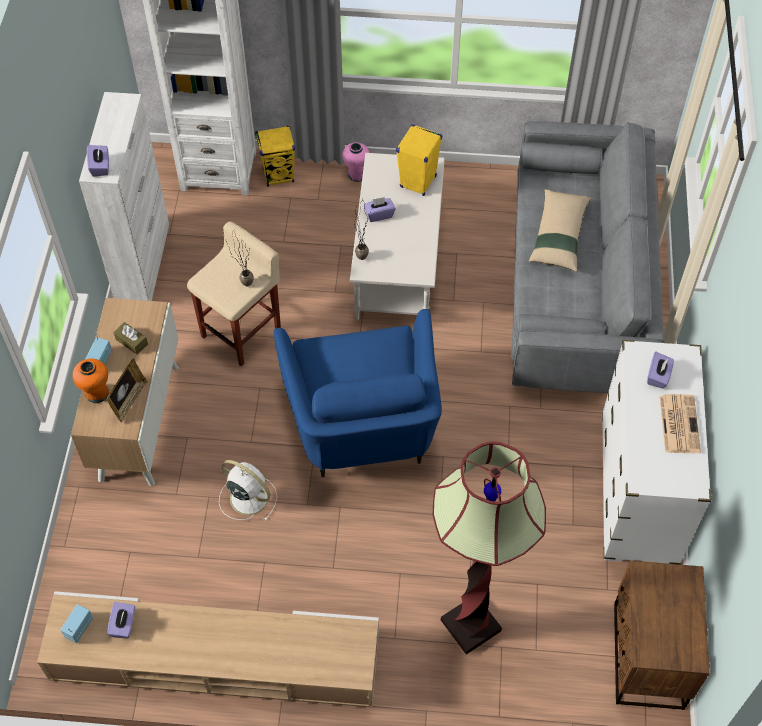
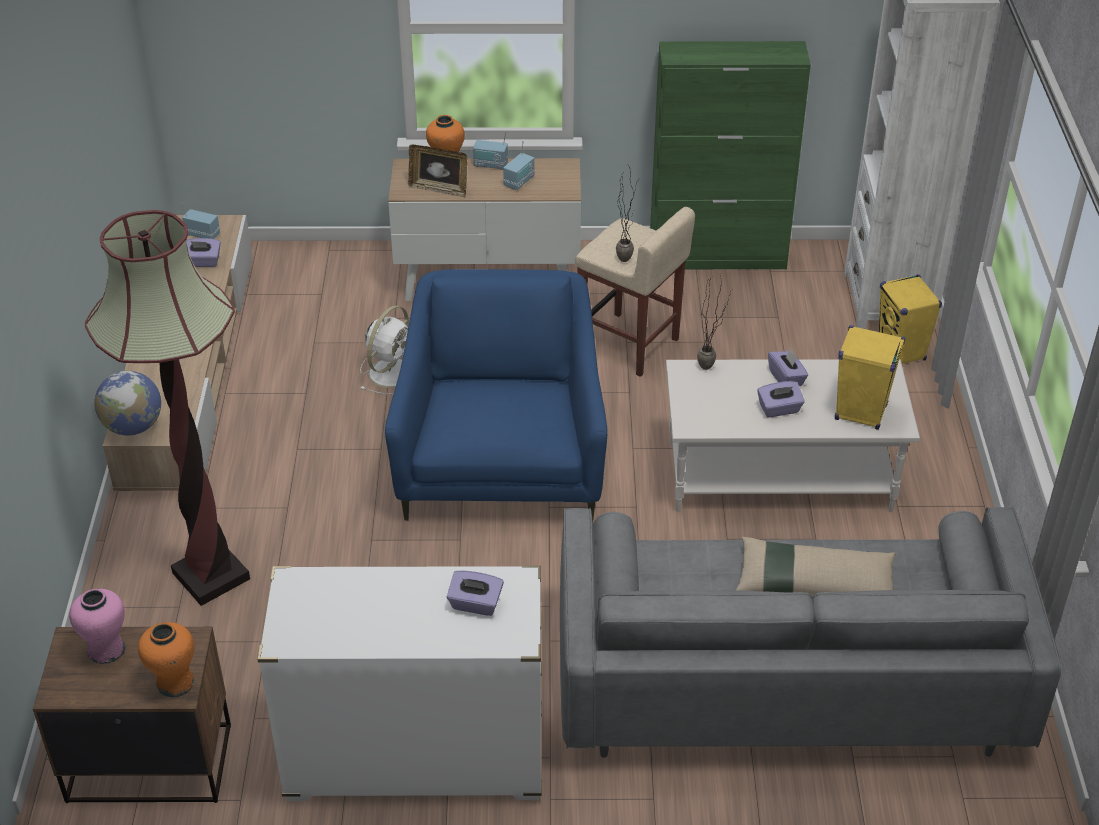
camera: 85 degrees right, 15 degrees down
(100, 167) = (683, 51): purple tissue box -> purple tissue box (779, 409)
(131, 342) = (519, 182): brown tissue box -> radio
(143, 263) = (718, 256): white cabinet -> green cabinet
(351, 667) = (133, 427): none -> globe
(356, 174) = (932, 426): pink vase -> pink vase (106, 649)
(363, 425) = (502, 460): blue armchair -> blue armchair turned 105 degrees clockwise
(679, 423) = (391, 626): newspaper -> none
(682, 580) = (175, 683): none -> orange vase

